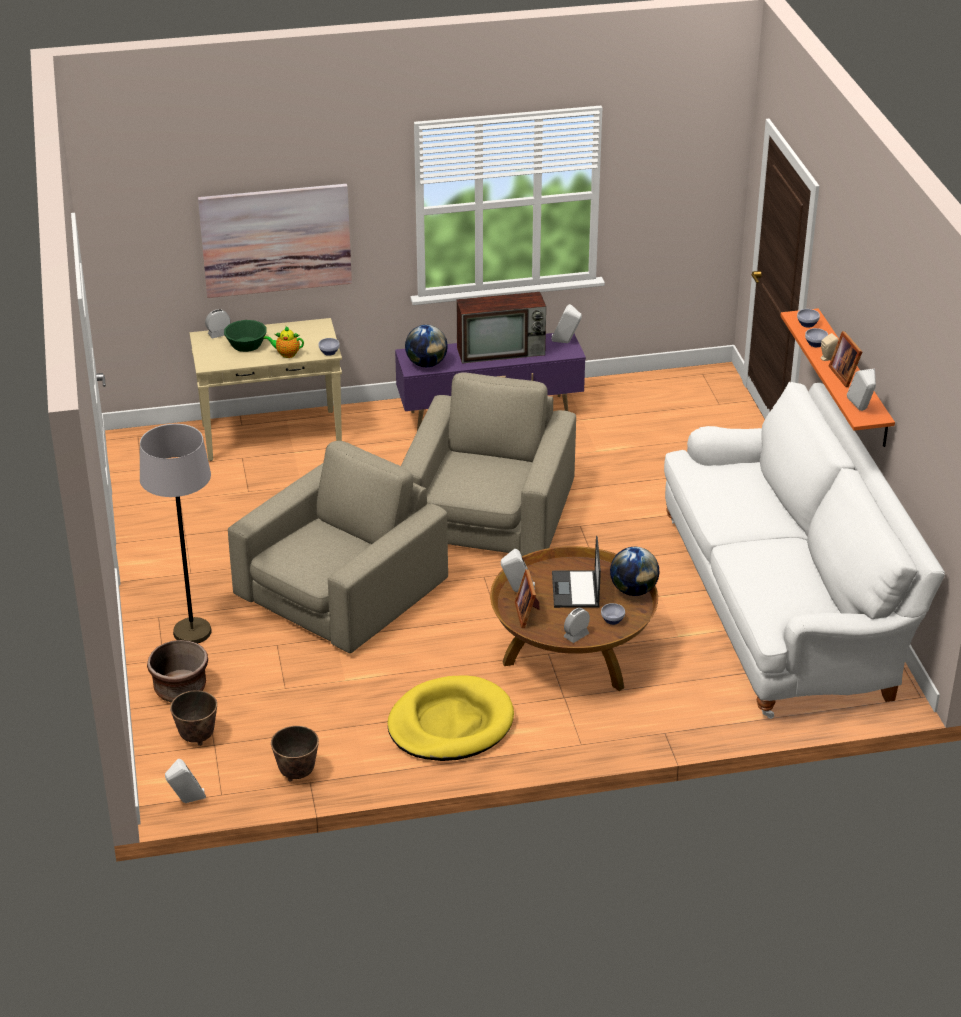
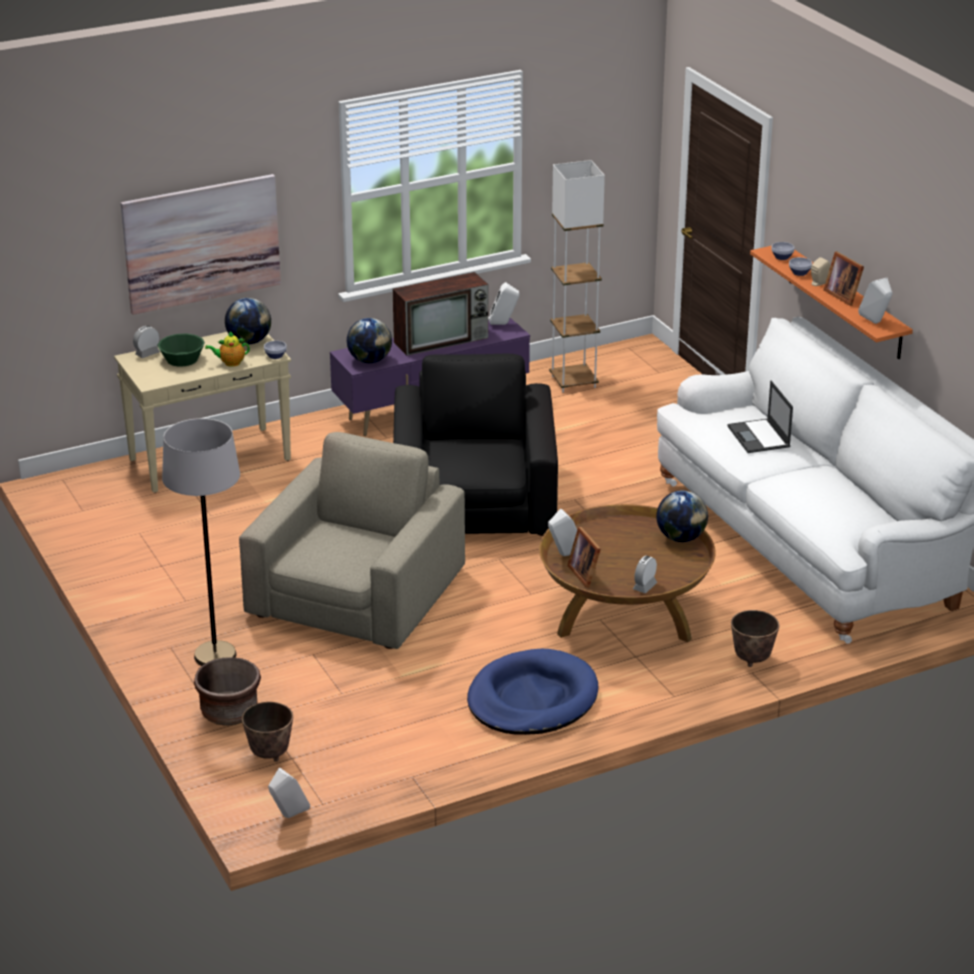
camera: 15 degrees left, 5 degrees down
(296, 773) = (394, 770): planter -> planter (752, 659)
(312, 334) = (249, 341): none -> globe
(450, 724) = (532, 699): yellow dog bed -> blue dog bed
(488, 513) = (475, 501): beige armchair -> black armchair
(575, 590) = (623, 546): laptop -> laptop (759, 437)
(613, 620) = (674, 567): bowl -> none
(634, 403) = (573, 382): none -> white floor lamp

